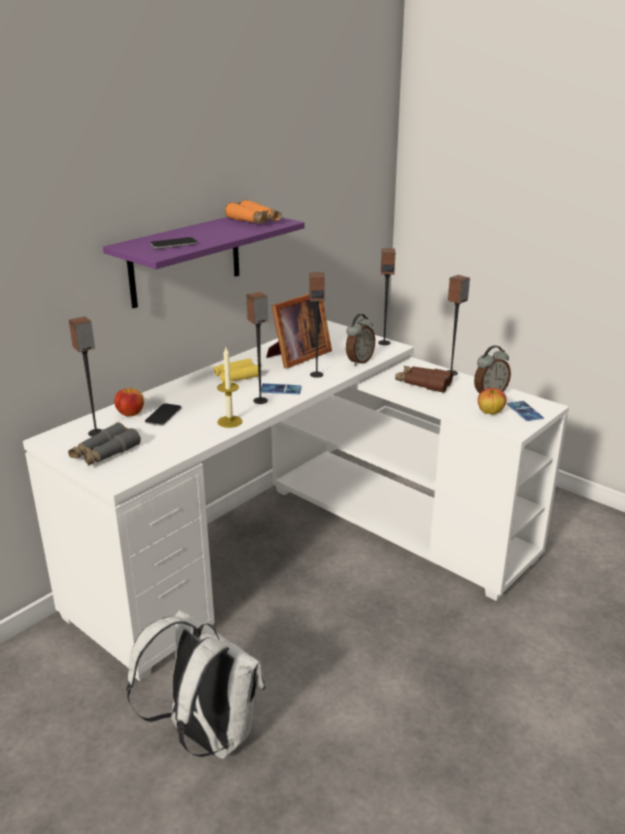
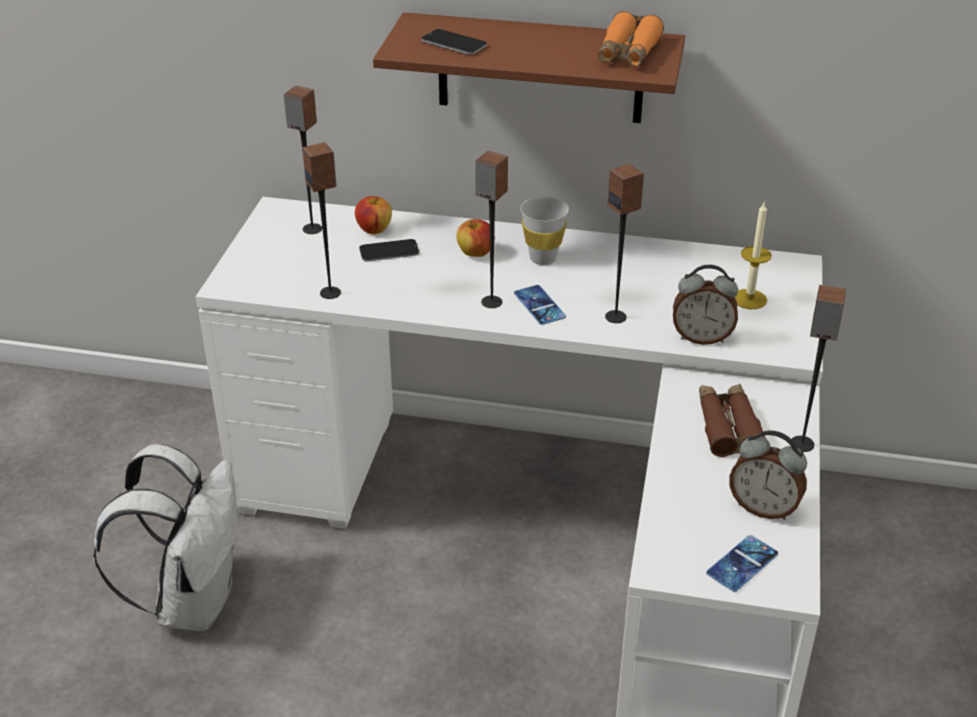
camera: 60 degrees right, 10 degrees up
(105, 453) = (274, 253): grey binoculars -> none
(185, 259) = (540, 68): purple shelf -> brown shelf
(230, 421) = (415, 302): candle -> candle (749, 299)
(236, 376) = (543, 258): yellow binoculars -> white cup
(297, 357) = (655, 281): picture frame -> none
(384, 342) = (800, 338): speaker -> speaker (331, 293)
(490, 412) = (699, 525): apple -> apple (475, 253)

